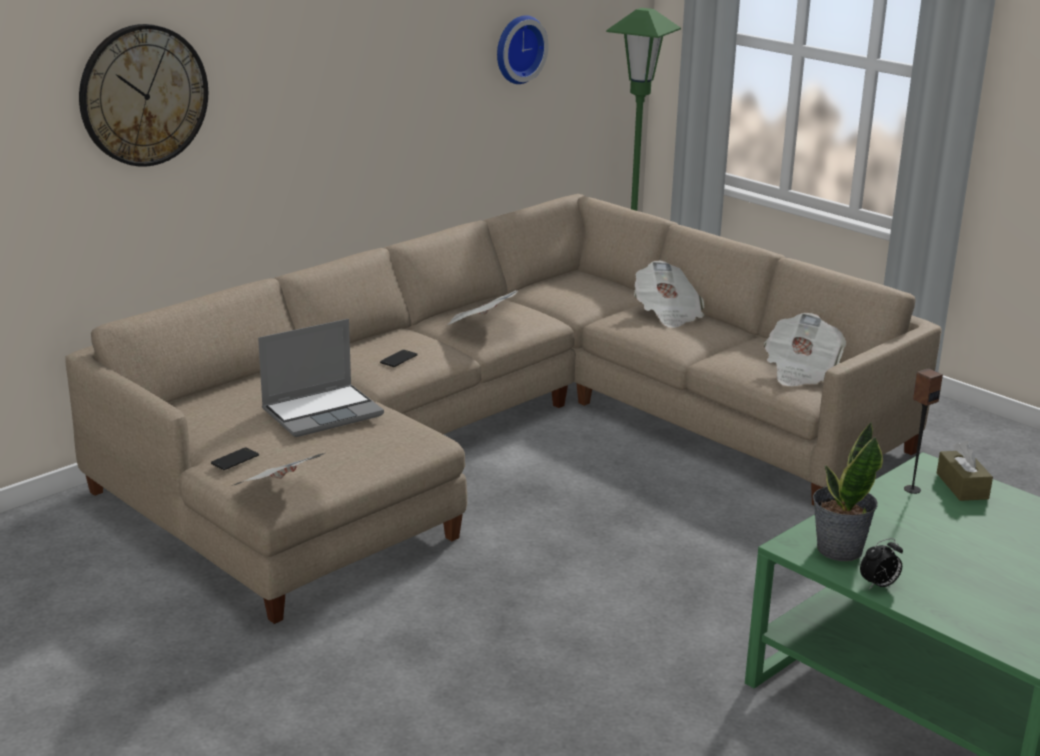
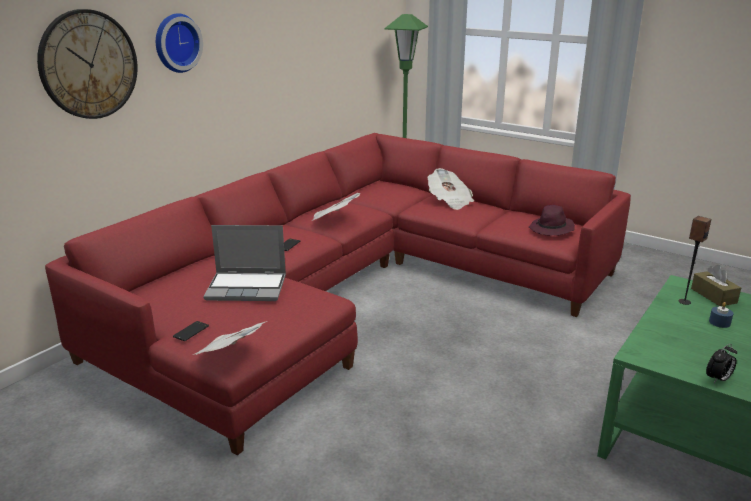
camera: 10 degrees left, 0 degrees up
(323, 412) = (248, 288): laptop -> laptop turned 45 degrees clockwise
(498, 438) = (353, 291): beige sofa -> red sofa
(517, 49) = (333, 40): wall clock -> wall clock (176, 43)
(800, 371) = (551, 229): newspaper -> purple hat
(838, 549) = (670, 353): potted plant -> none
(940, 520) = (719, 322): none -> blue candle

